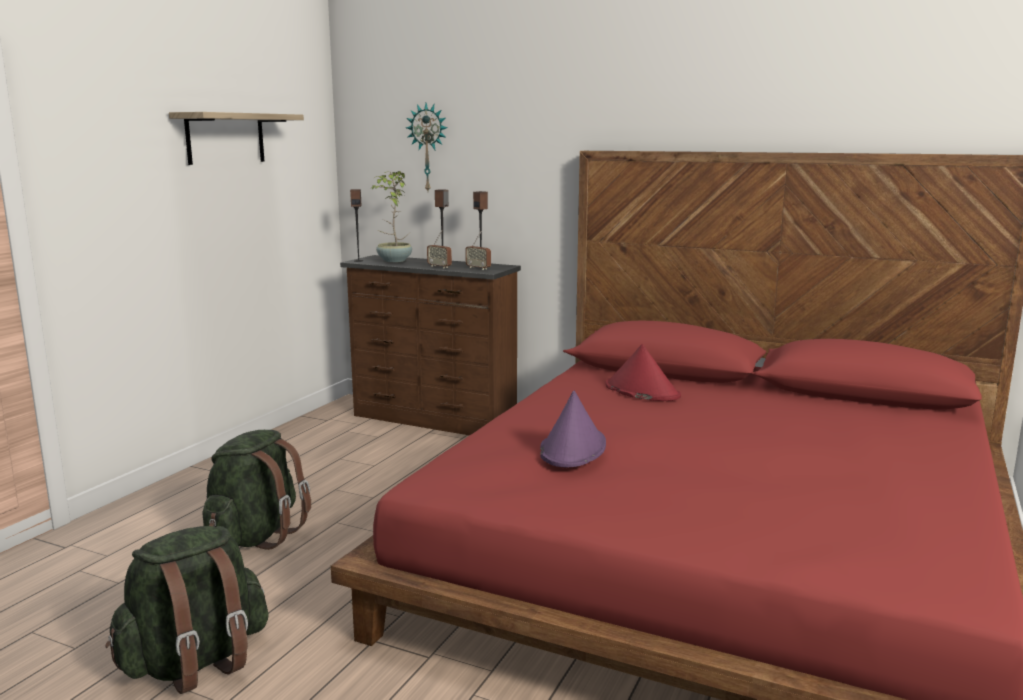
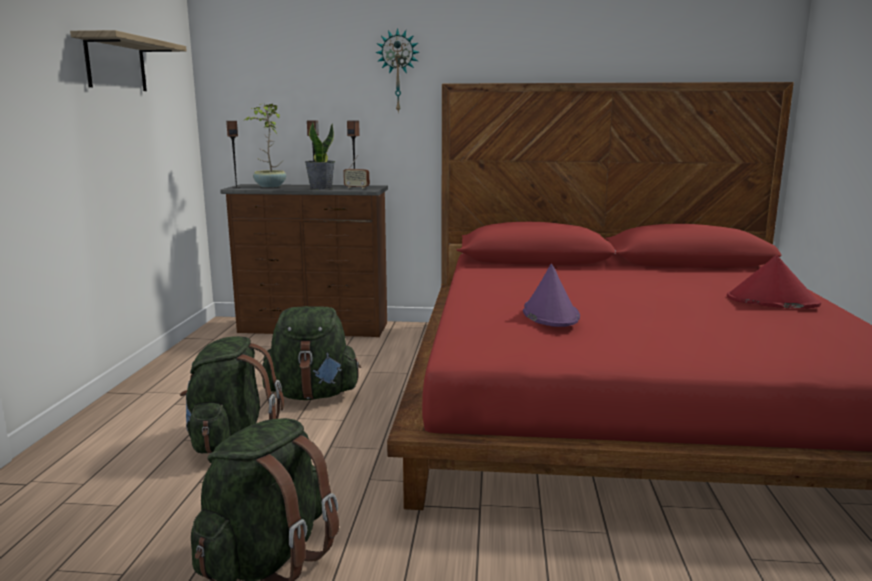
camera: 20 degrees left, 0 degrees up
(370, 498) = (312, 394): none -> green backpack
(428, 148) = (293, 83): wall clock -> wall clock (398, 71)
(439, 267) = (320, 188): radio -> potted plant
(641, 391) = (538, 274): red hat -> red hat (771, 301)

